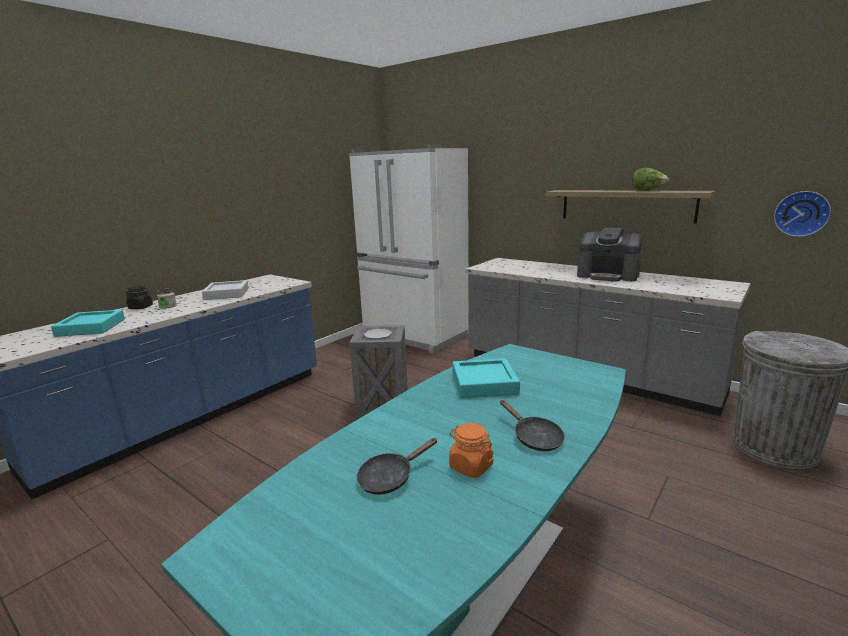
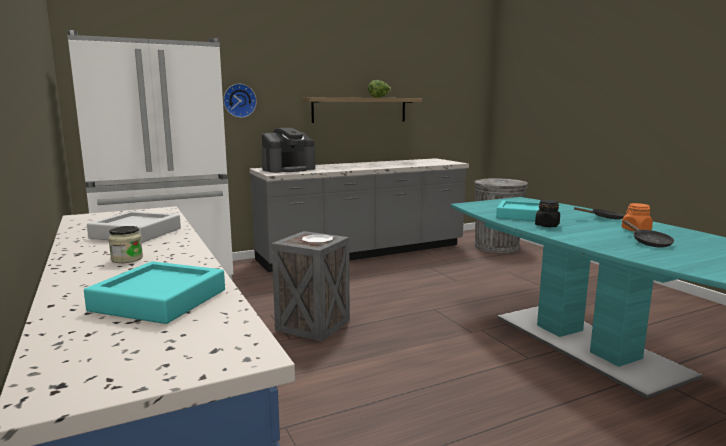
camera: 65 degrees left, 5 degrees down
(141, 307) = (84, 273): black jar -> black jar (547, 225)
(608, 275) = (372, 164): coffee machine -> coffee machine (288, 169)
(801, 213) = (451, 112): wall clock -> wall clock (239, 100)

